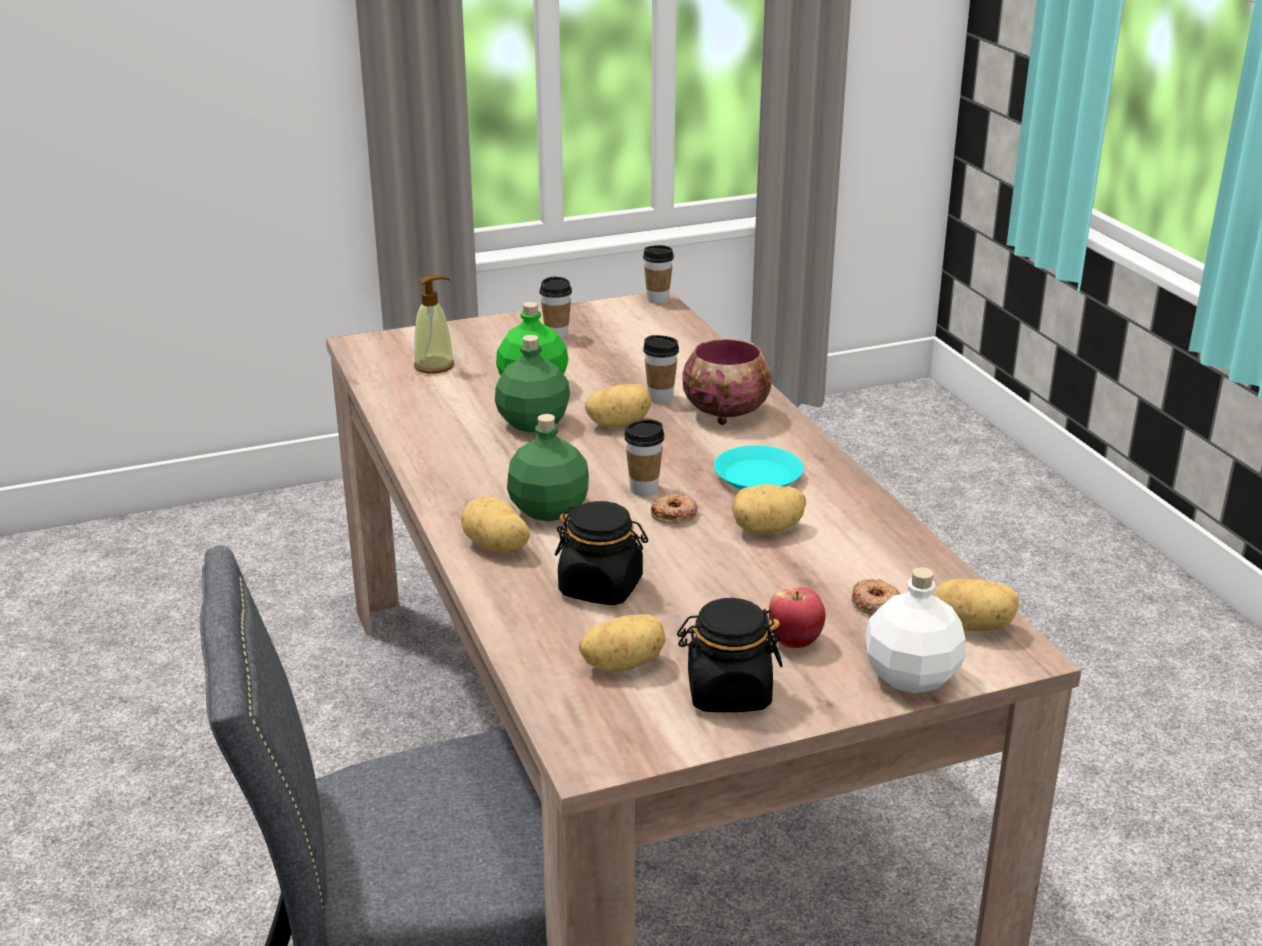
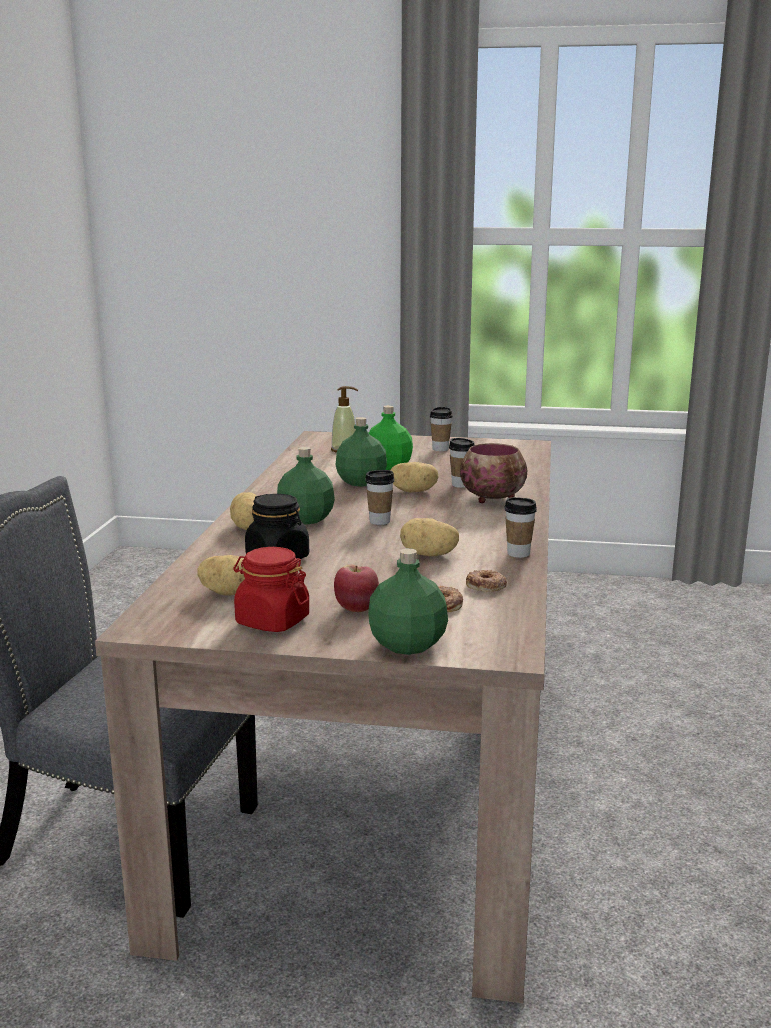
camera: 30 degrees right, 10 degrees down
(657, 300) = (534, 443): cup -> cup (518, 553)
(674, 514) = (379, 536): donut -> donut (486, 586)
(728, 693) = (272, 621): black jar -> red jar
(758, 476) = (465, 530): turquoise plate -> none
(910, 677) = (406, 644): white bottle -> green bottle
(972, 625) = (496, 631): potato -> none

